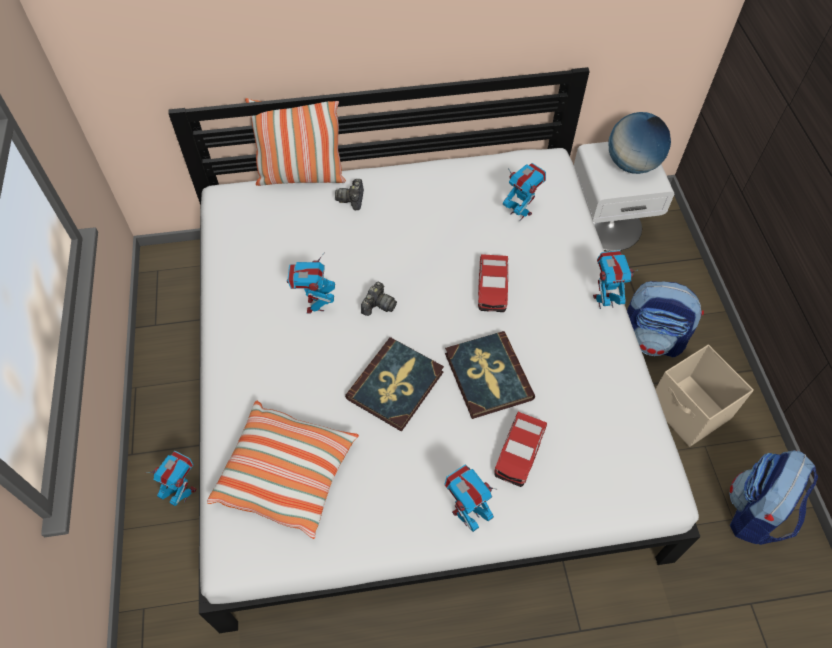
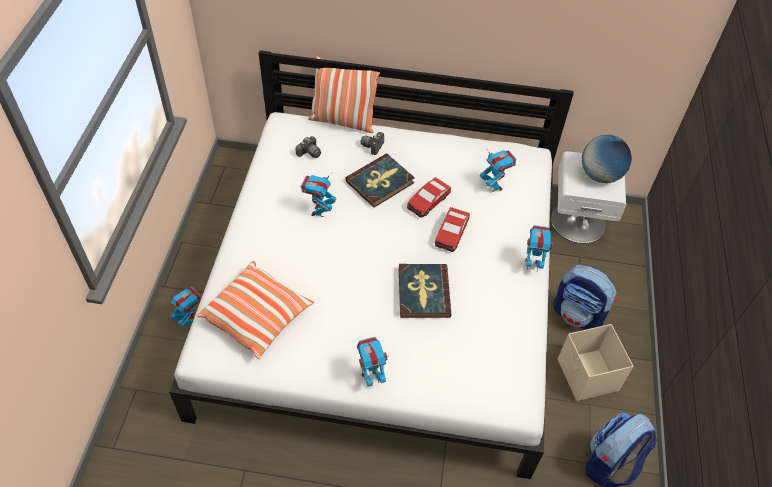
camera: 15 degrees right, 5 degrees down
(378, 305) = (363, 223): camera -> camera (309, 152)
(396, 385) = (355, 280): book -> book (380, 182)
(519, 452) = (425, 349): toy car -> toy car (428, 201)

